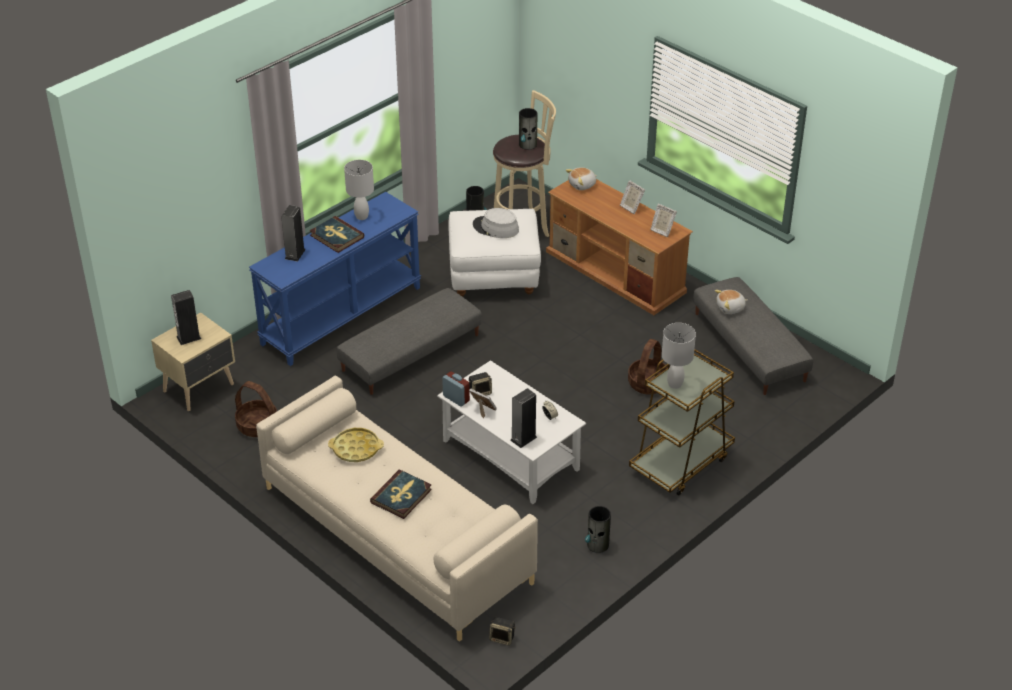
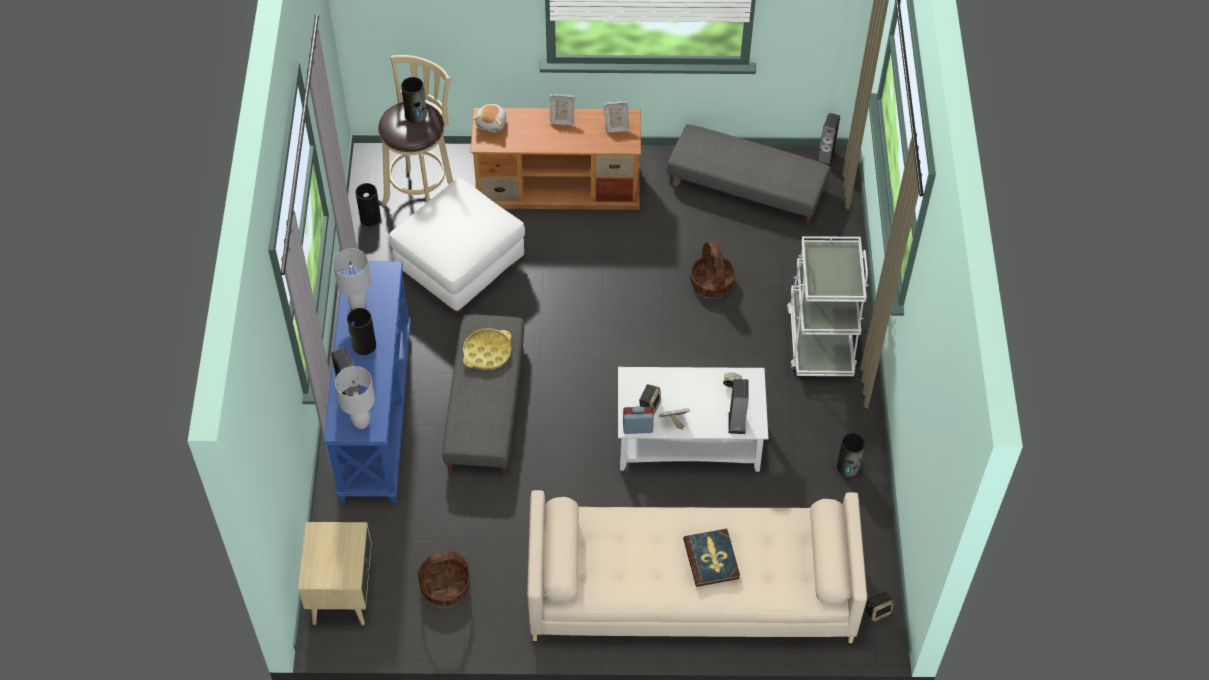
camera: 45 degrees left, 15 degrees up
(188, 337) = (331, 557): speaker -> speaker (825, 157)
(336, 236) = (363, 345): book -> vase
(356, 448) = (619, 545): yellow tray -> yellow tray (487, 352)
(495, 228) = (460, 223): grey hat -> none
(674, 384) = (827, 282): white table lamp -> white table lamp (361, 423)
(680, 462) = (820, 339): brown cart -> white cart
(730, 308) = (719, 162): plush toy -> none

